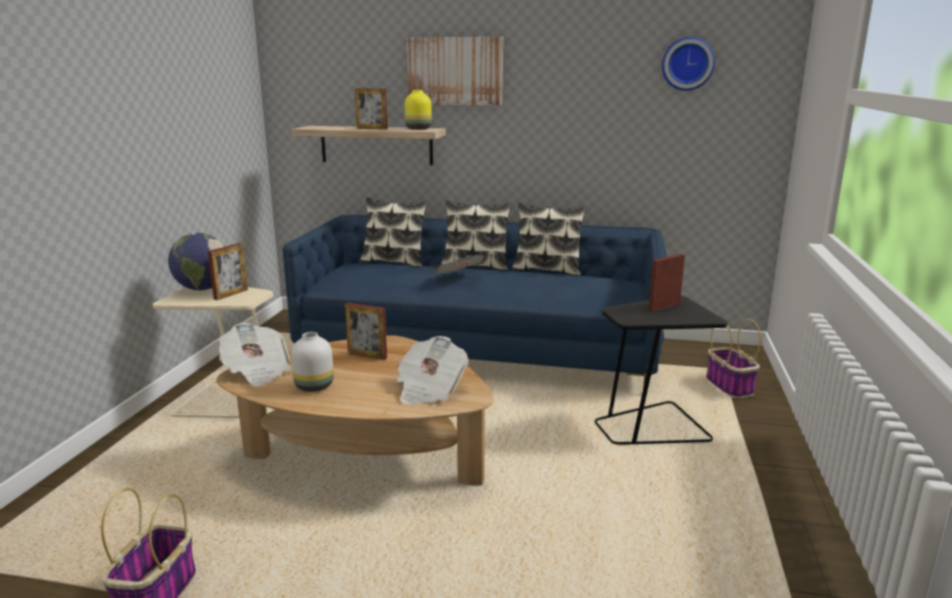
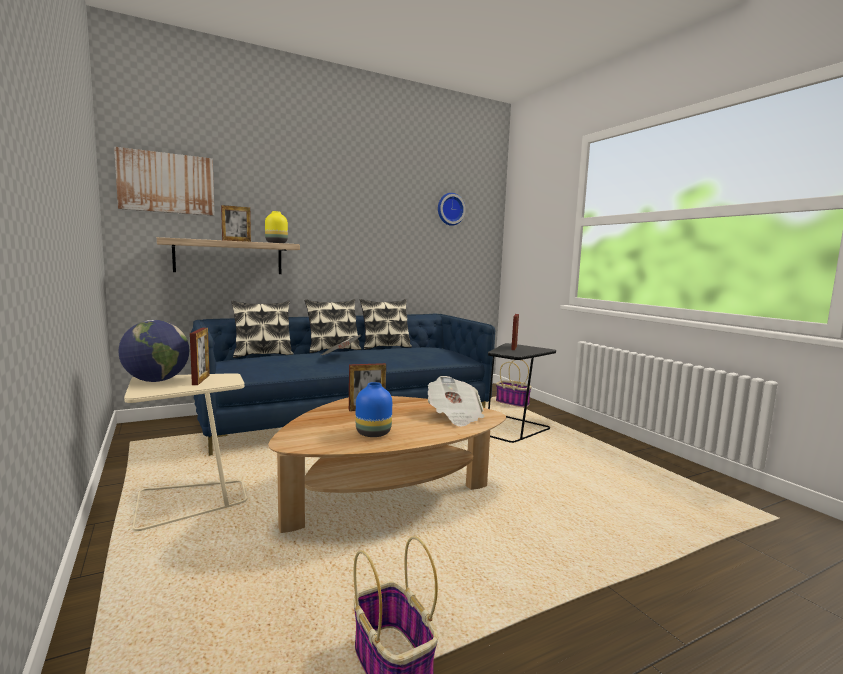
camera: 40 degrees left, 10 degrees down
(257, 371) = (301, 436): newspaper -> none
(315, 386) = (373, 433): white vase -> blue vase
(455, 71) = (300, 200): picture -> picture (166, 183)

